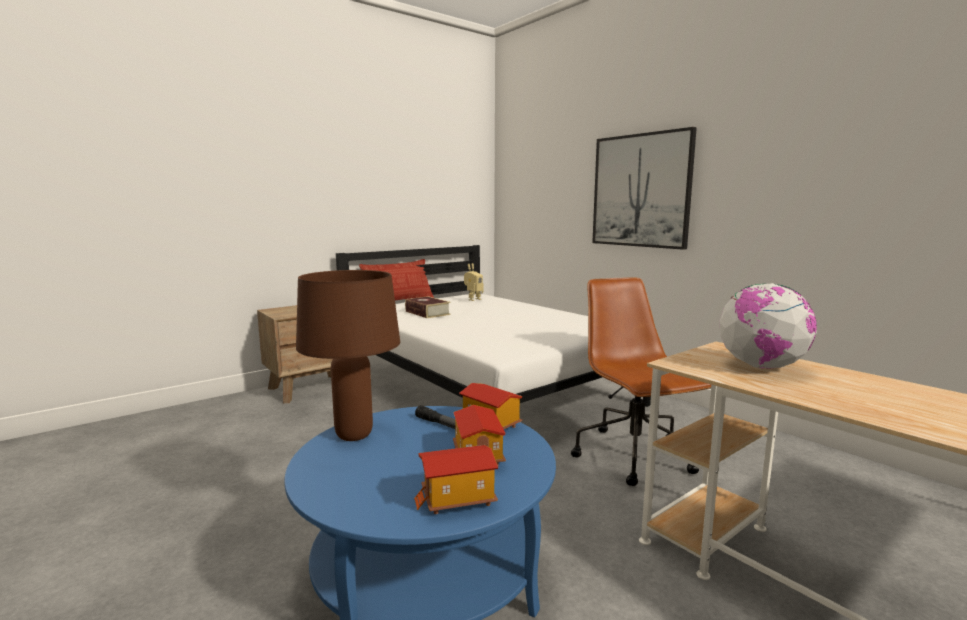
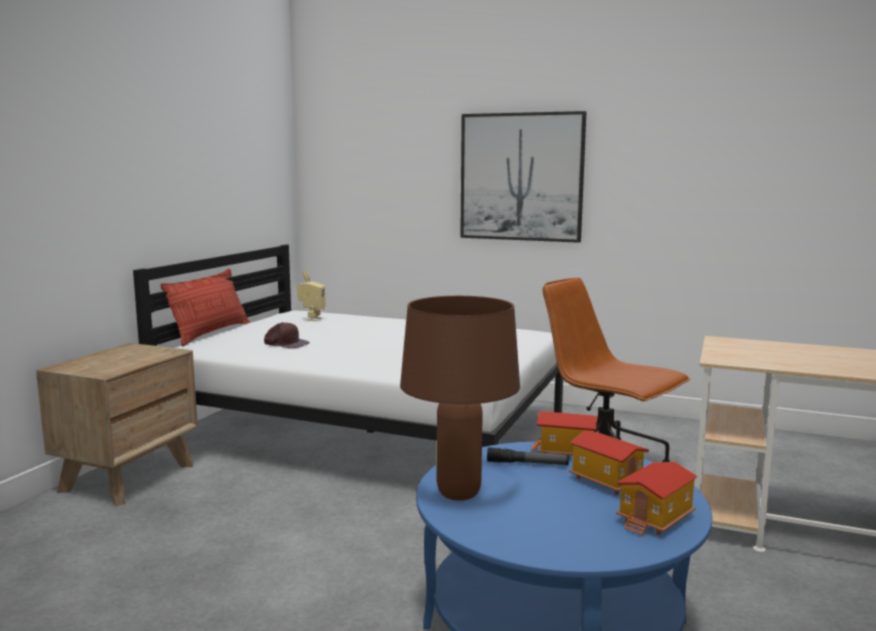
camera: 30 degrees left, 0 degrees up
(427, 313) = (286, 343): book -> brown cap
(761, 366) = (777, 352): globe -> none

